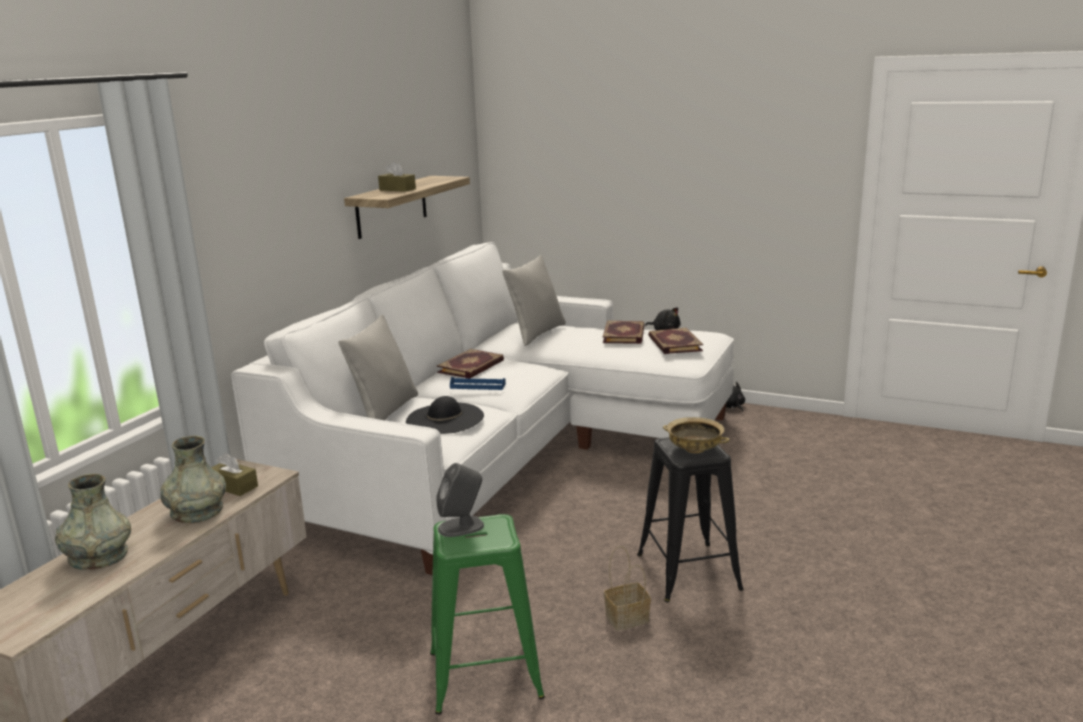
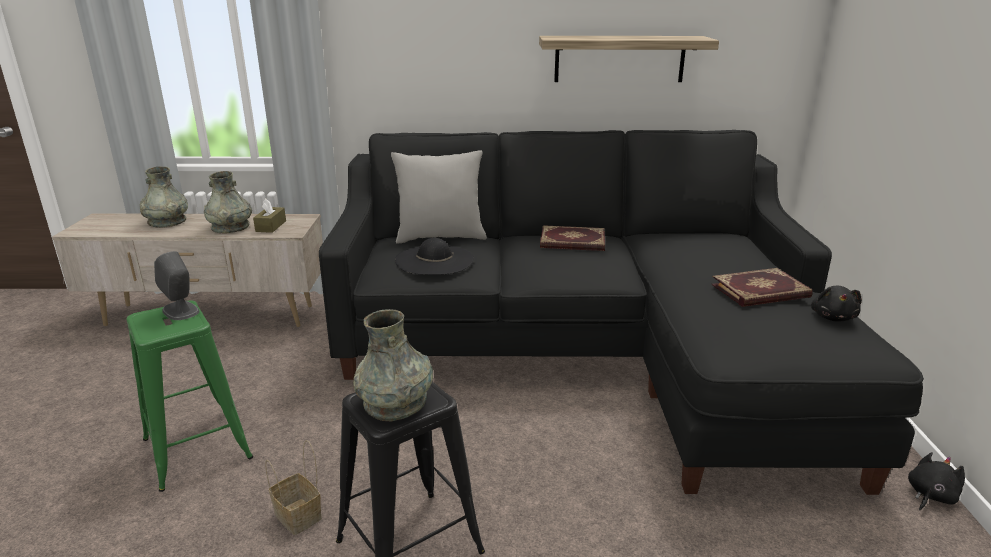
camera: 65 degrees right, 5 degrees up
(397, 189) = (600, 37): brown tissue box -> none
(477, 386) = (526, 256): blue tray -> none
(507, 454) = (592, 352): white sofa -> black sofa
(536, 333) = (697, 247): grey pillow -> none
(674, 344) = (773, 329): book -> none
(694, 449) = (395, 402): beige bowl -> grey vase

